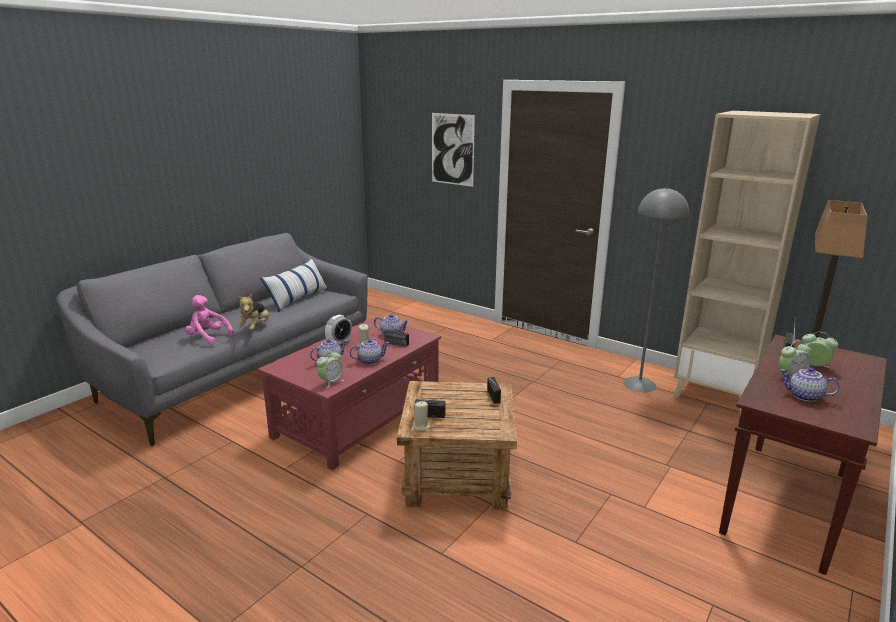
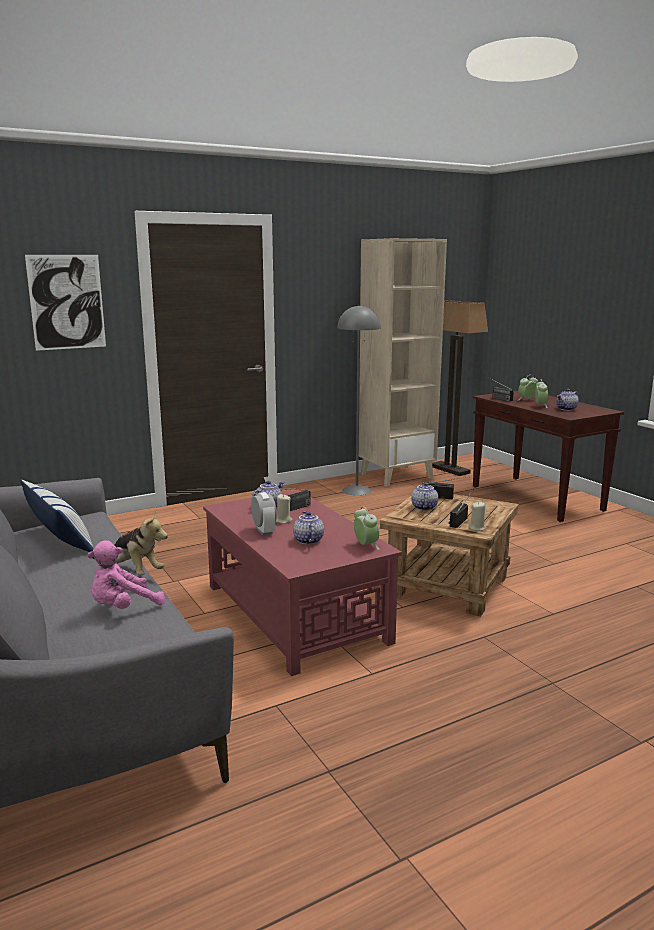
camera: 65 degrees left, 5 degrees down
(370, 360) = (328, 523): teapot -> teapot (423, 507)

